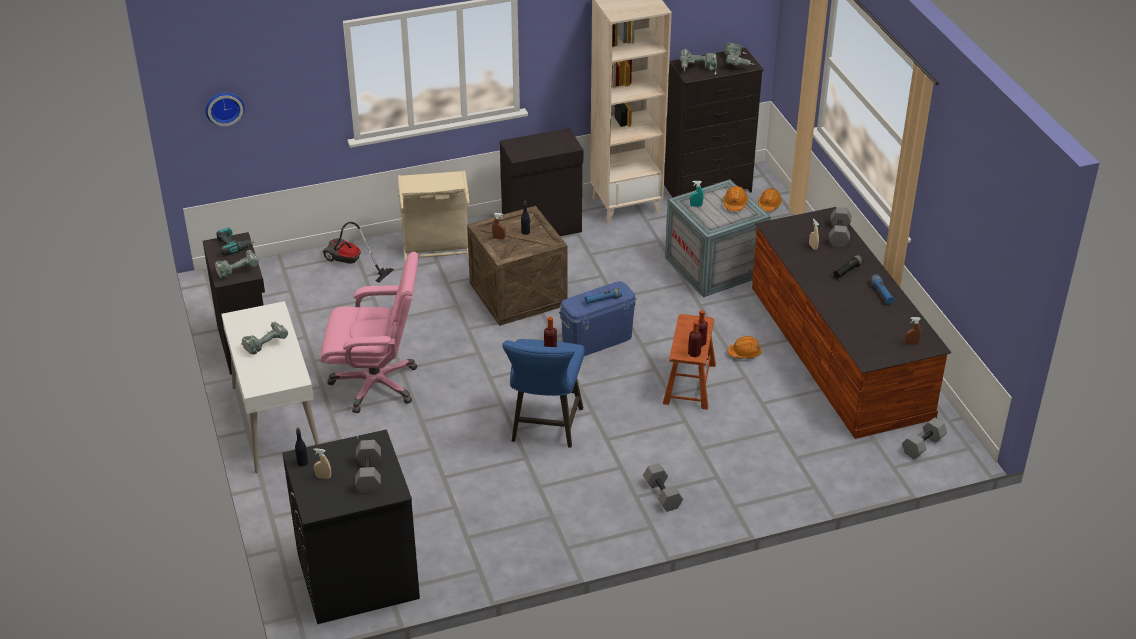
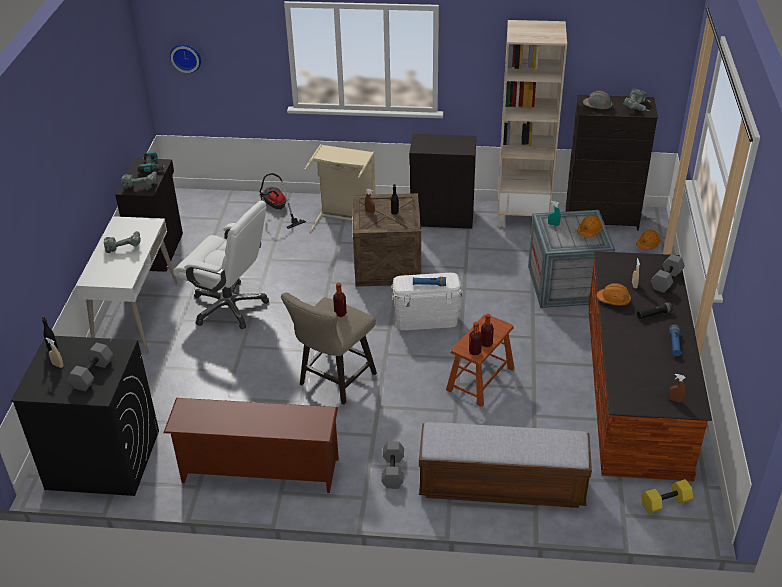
camera: 25 degrees right, 0 degrees up
(376, 384) = (230, 307): pink office chair -> white office chair
(530, 536) = (258, 472): none -> brown shoe rack
(545, 428) = (333, 382): blue stool -> beige stool
(597, 340) = (426, 320): blue storage box -> white storage box
(697, 69) = (597, 106): power drill -> grey hard hat
(744, 353) = (546, 366): orange hard hat -> orange hard hat (613, 300)
(771, 476) = (501, 486): none -> bench
(923, 446) = (665, 503): grey dumbbell -> yellow dumbbell

